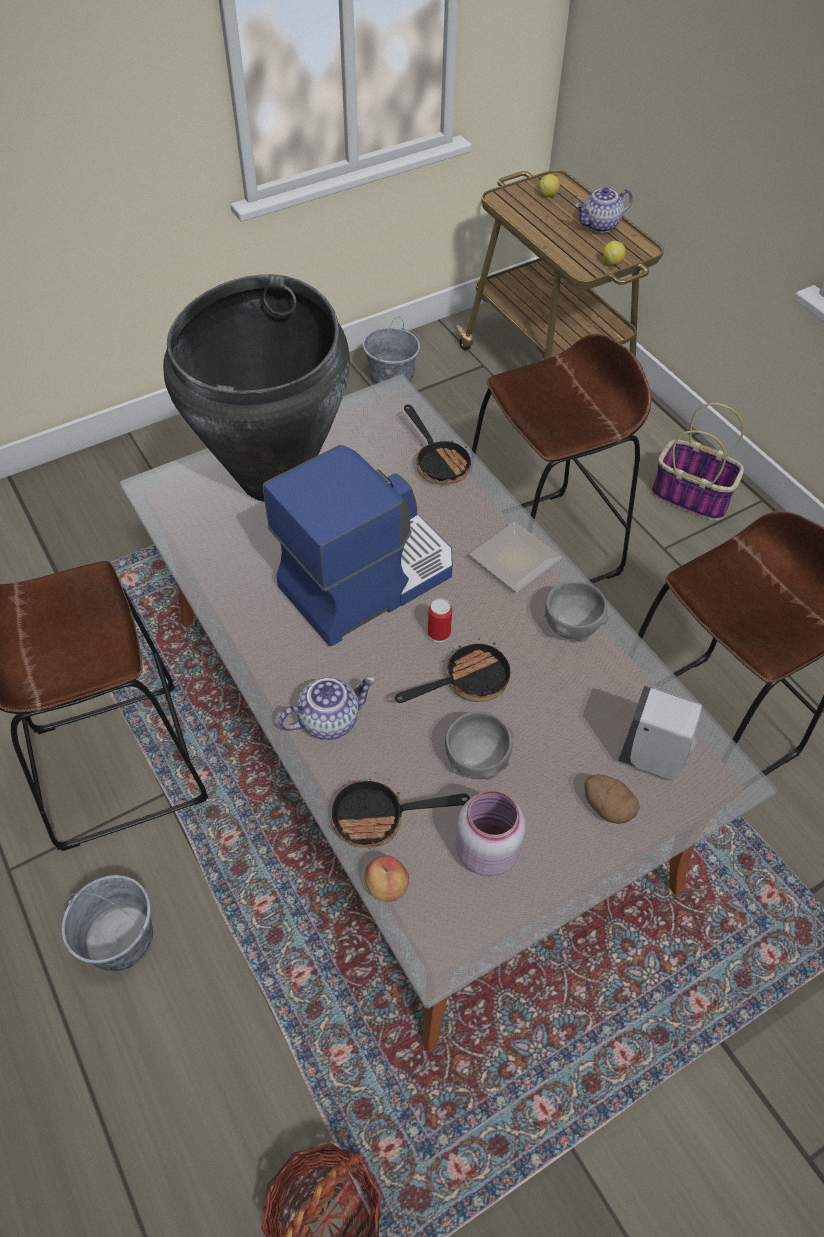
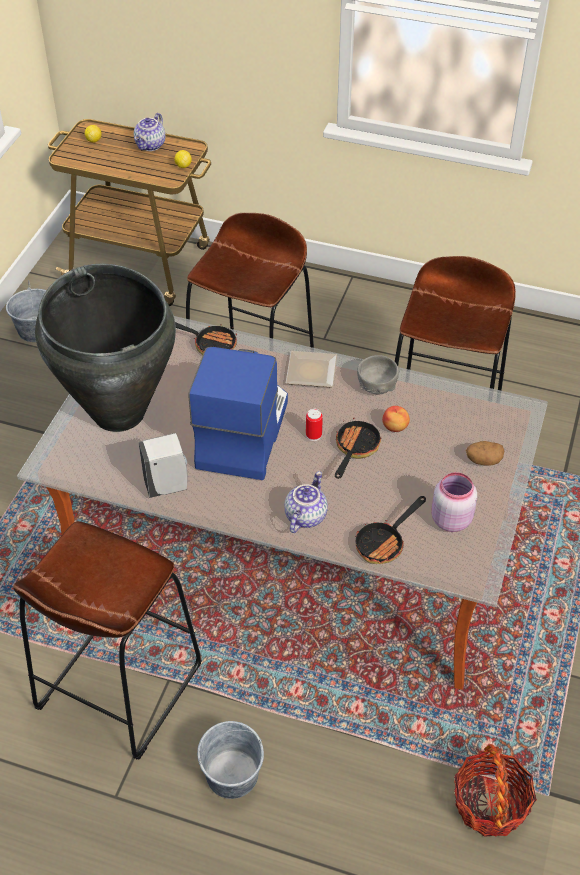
camera: 40 degrees left, 5 degrees down
(386, 887) = (422, 570): apple -> apple (395, 427)
(477, 759) = (400, 482): grey bowl -> none
(653, 759) = (481, 425): white soap dispenser -> white soap dispenser (168, 486)
(691, 497) = (310, 298): basket -> none

